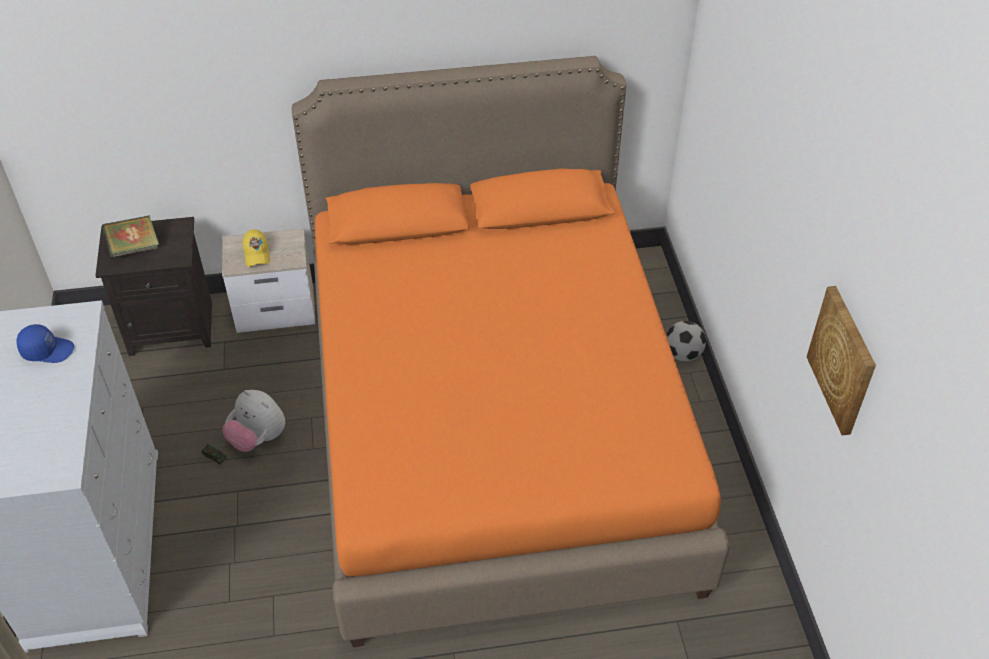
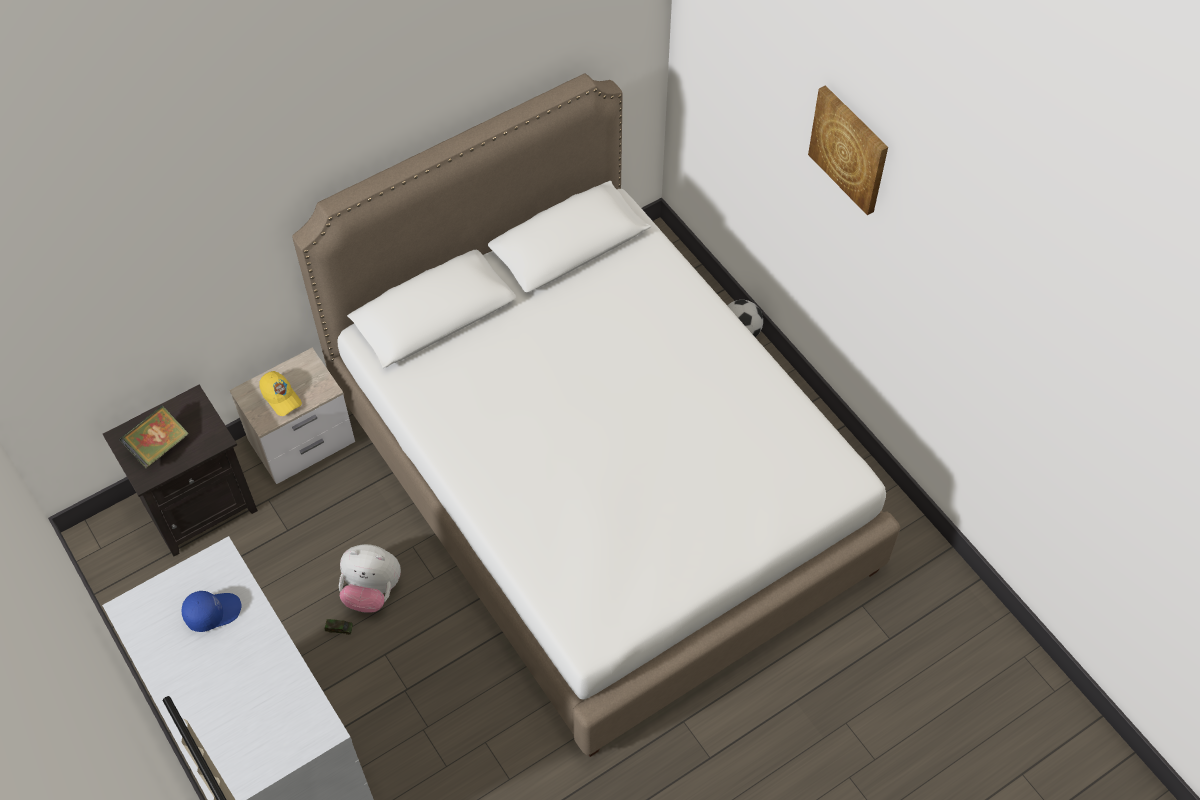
camera: 25 degrees left, 10 degrees up
(494, 425) = (599, 481): orange bed -> white bed
(843, 360) = (978, 340): picture -> picture (850, 149)

